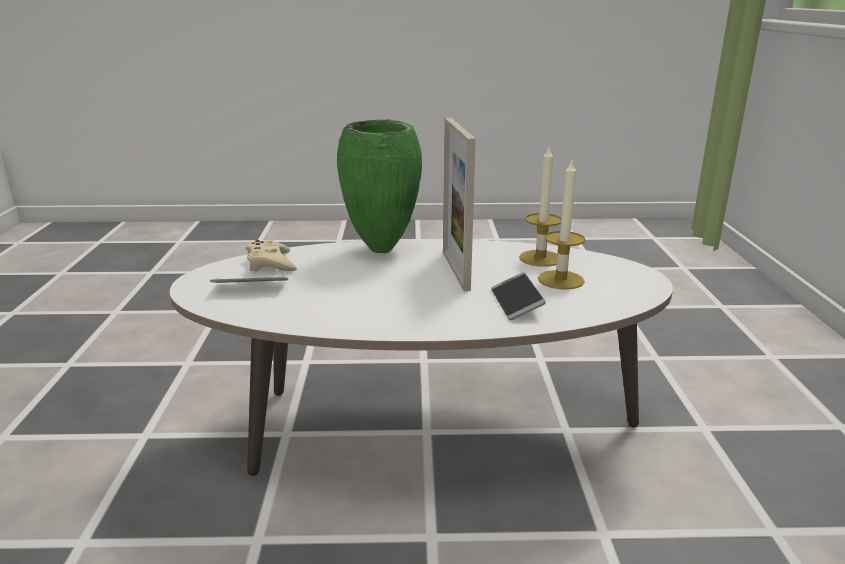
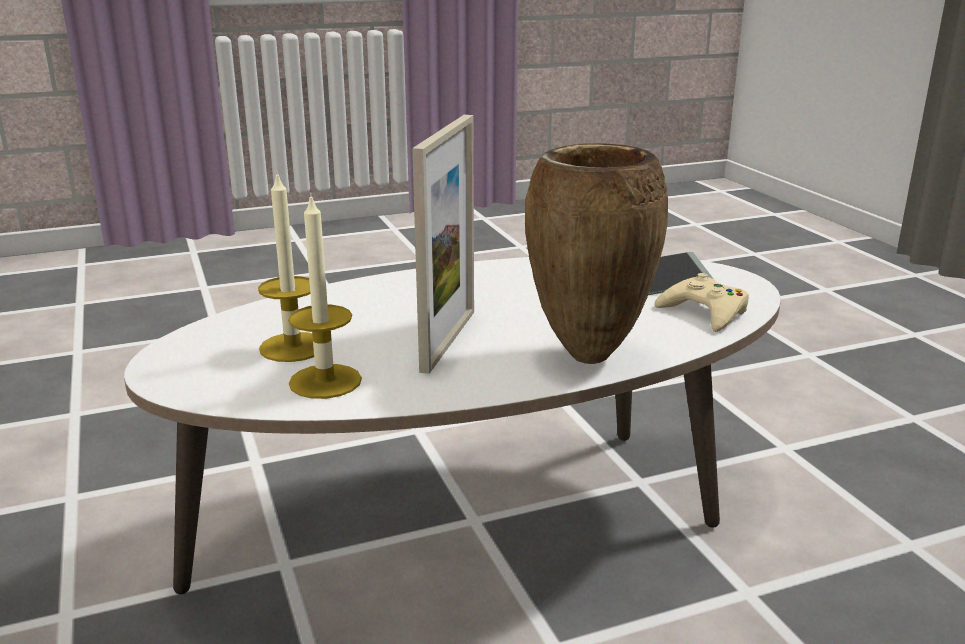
camera: 160 degrees right, 0 degrees up
(383, 250) = (586, 357): green vase -> brown vase
(455, 270) = (448, 340): picture frame -> picture frame turned 45 degrees clockwise
(516, 303) = (349, 308): phone -> none

